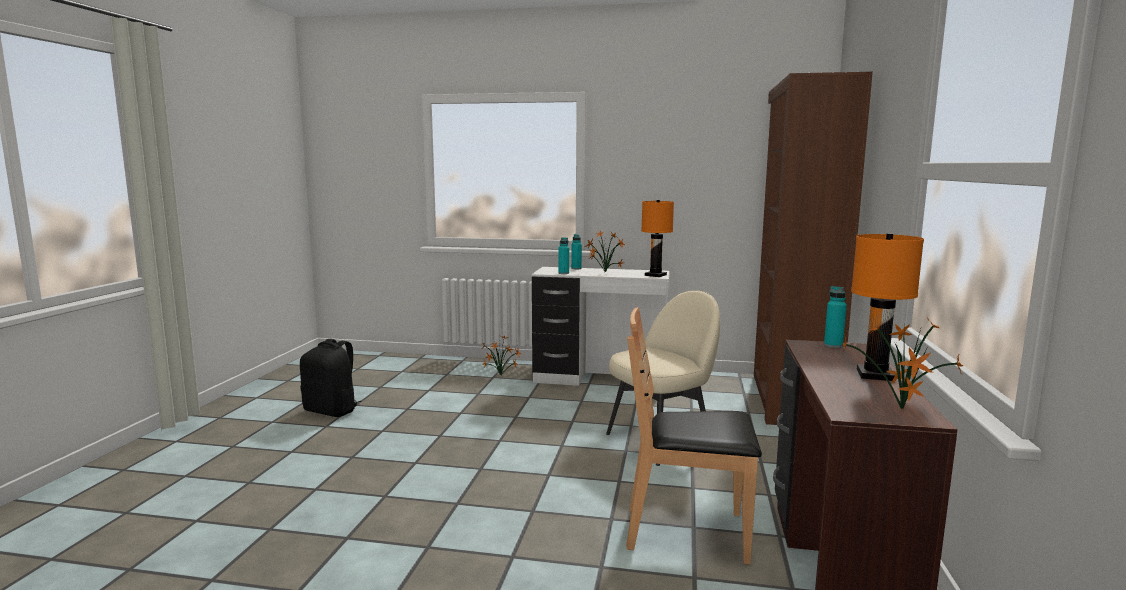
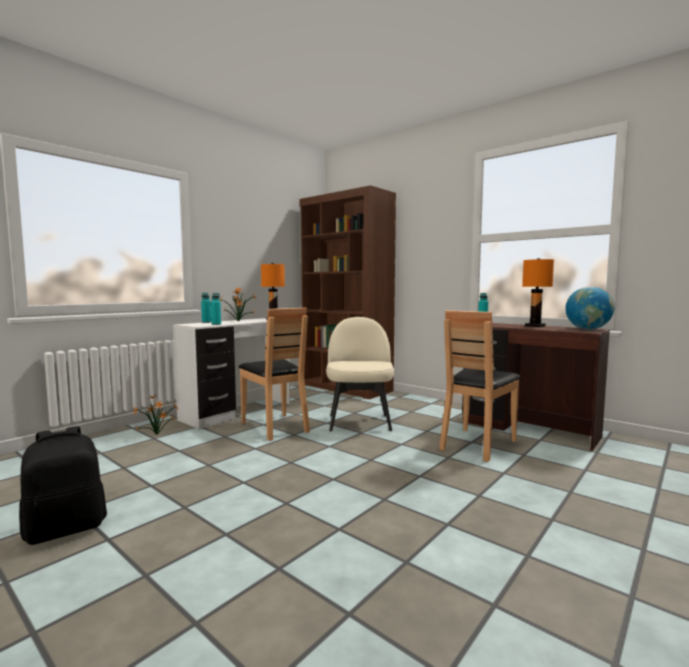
camera: 60 degrees left, 5 degrees down
(581, 407) = (275, 427): none -> brown chair
(900, 411) = (587, 329): potted plant -> globe

